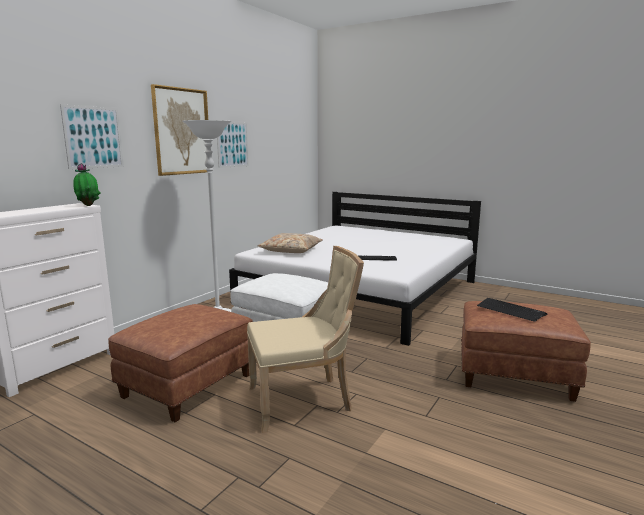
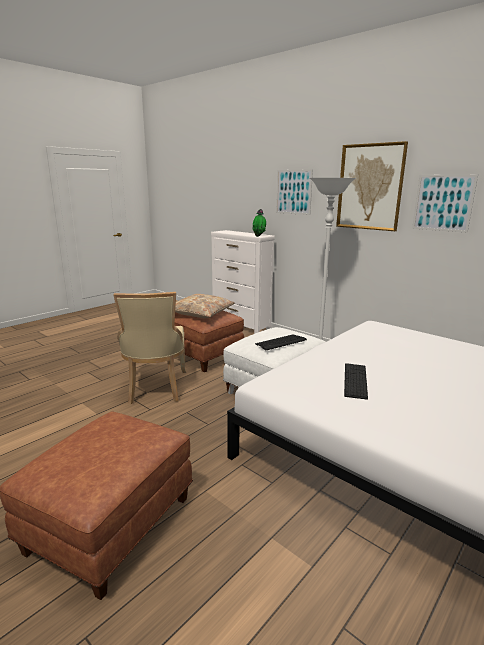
camera: 100 degrees right, 5 degrees up
(291, 250) = (388, 340): beige pillow -> beige pillow (201, 313)
(510, 310) = (108, 437): keyboard -> keyboard (280, 343)

